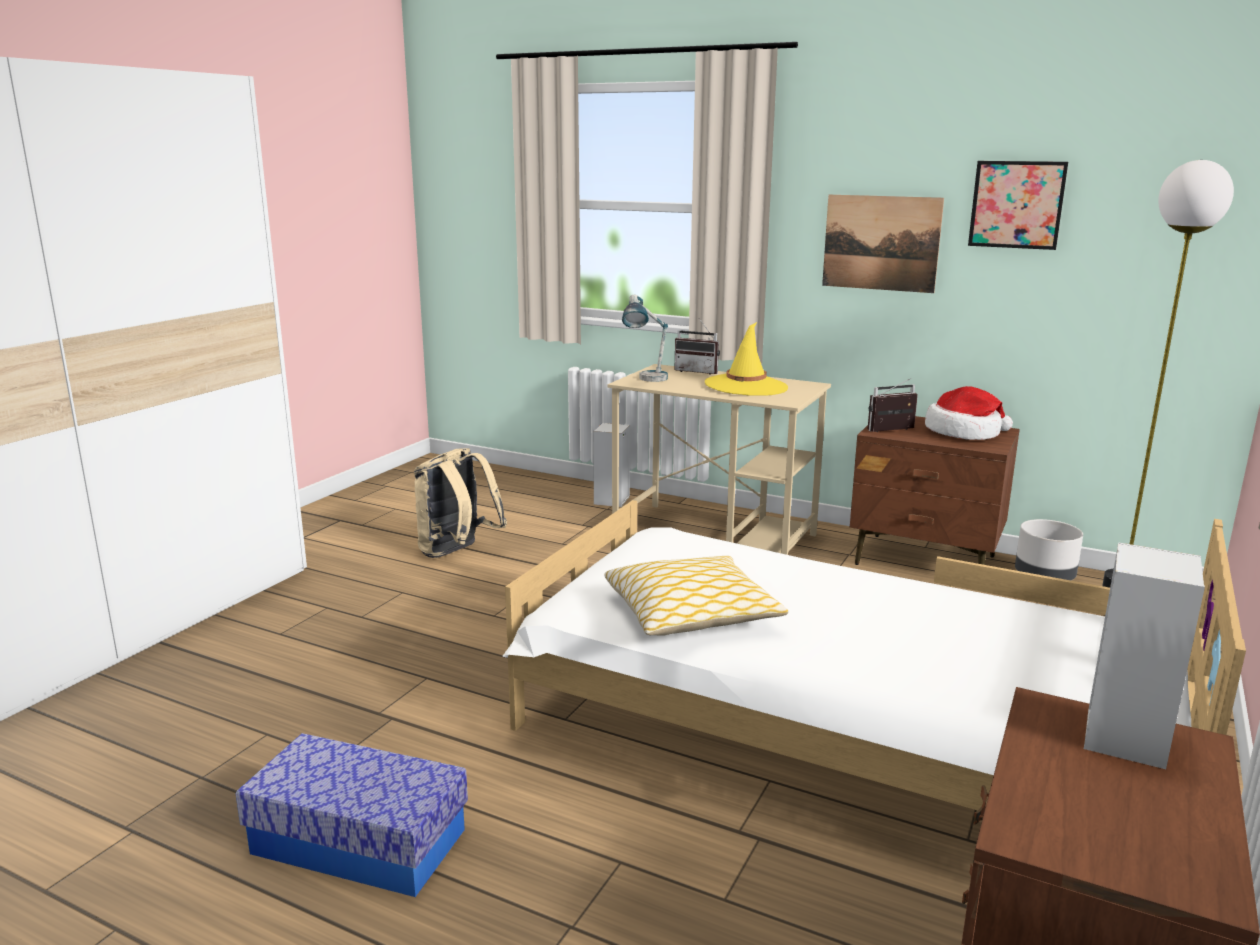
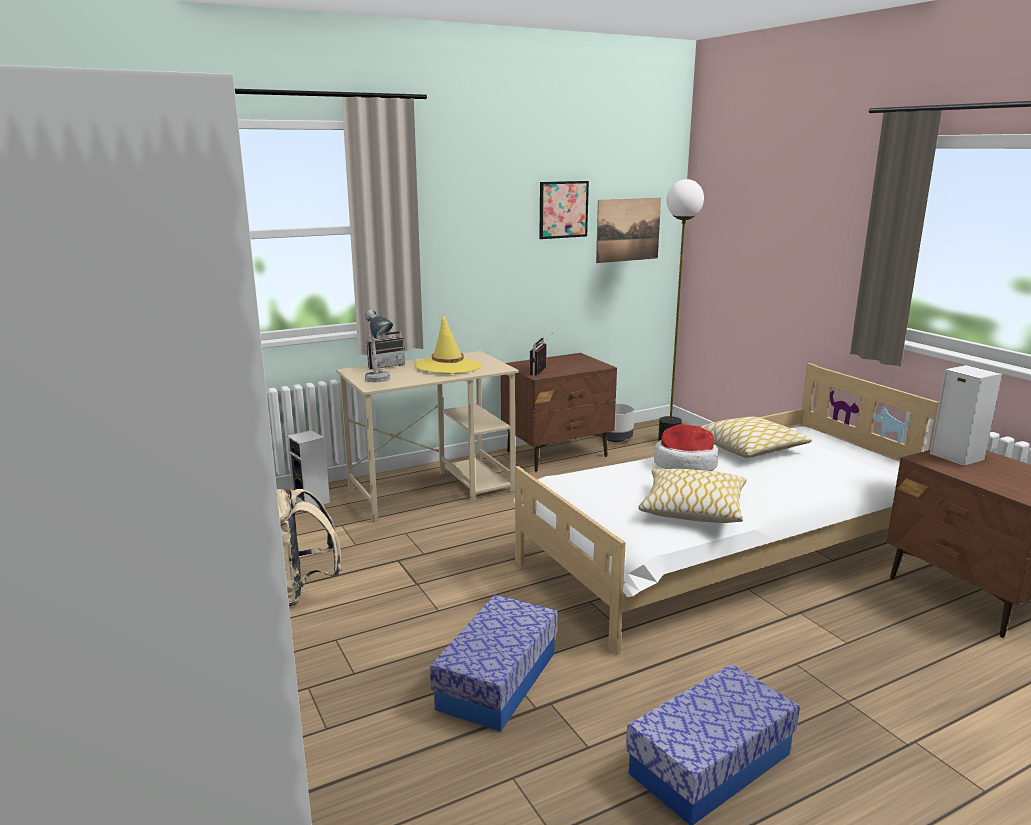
camera: 55 degrees left, 0 degrees up
(406, 680) = (497, 680): none -> storage box
(881, 243) = (486, 243): picture -> picture (628, 230)
(964, 432) = (569, 362): hat -> hat (685, 464)
(968, 608) = (749, 448): none -> pillow

